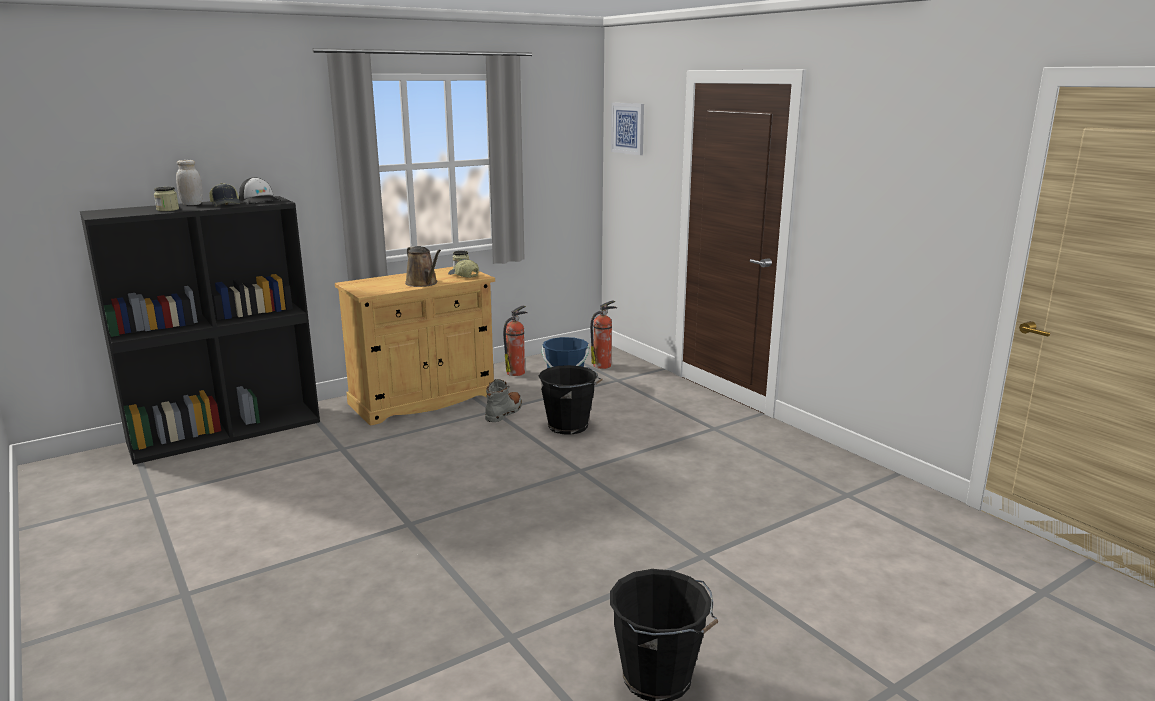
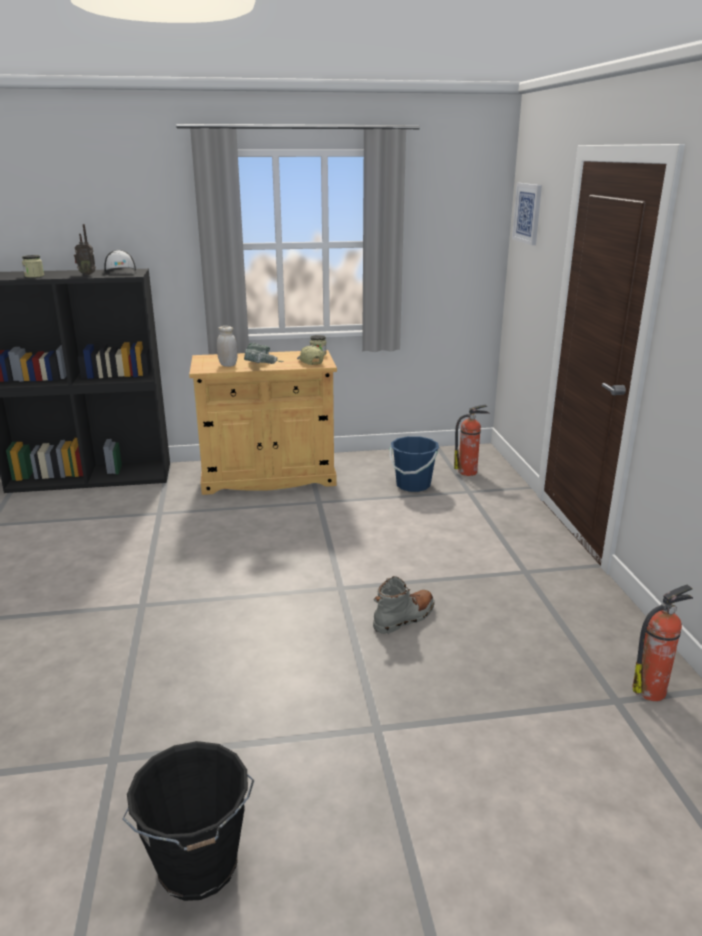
camera: 25 degrees right, 5 degrees up
(192, 204) = (63, 272): white jar -> white jar (228, 365)
(226, 204) = (87, 274): cap -> radio
(423, 283) = (263, 366): brown watering can -> power drill
(504, 412) = (326, 506): grey boot -> grey boot (404, 618)
(516, 372) = (376, 464): fire extinguisher -> fire extinguisher (650, 689)
(569, 426) = (374, 535): black bucket -> none

